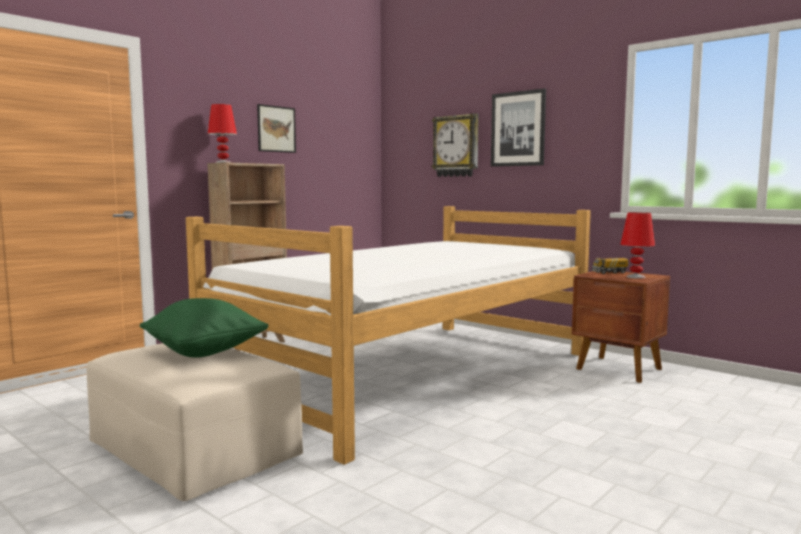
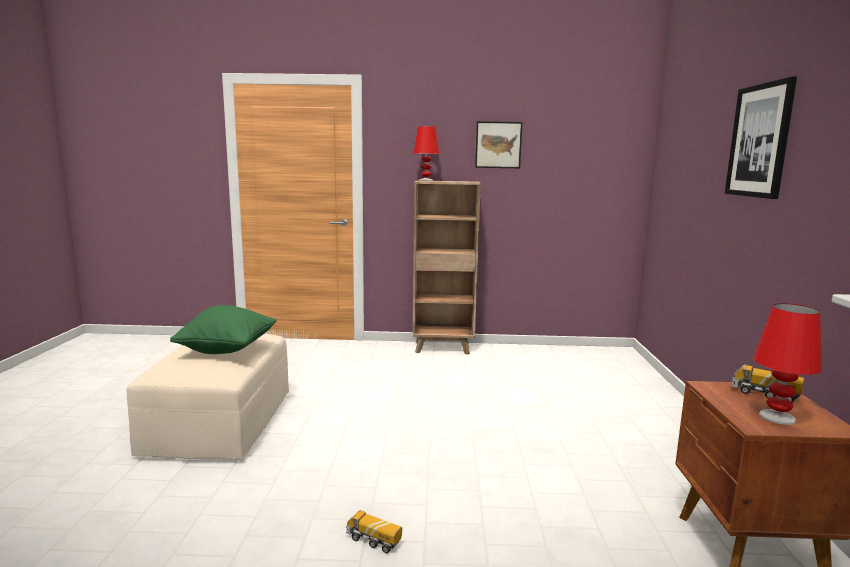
camera: 50 degrees right, 5 degrees up
(413, 374) = (485, 431): bed -> none
(456, 146) = (703, 162): wall clock -> none
(495, 440) = (373, 541): none -> toy truck

